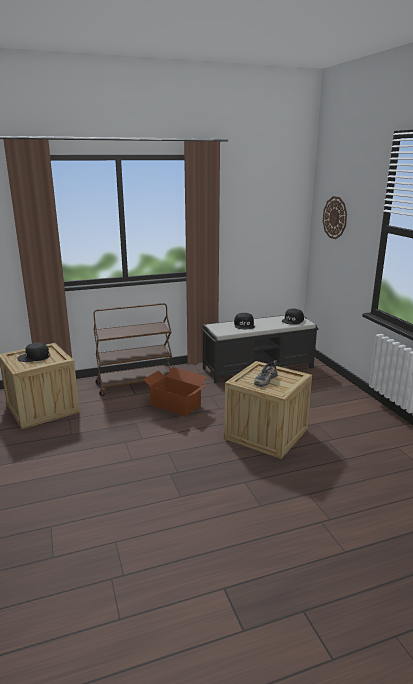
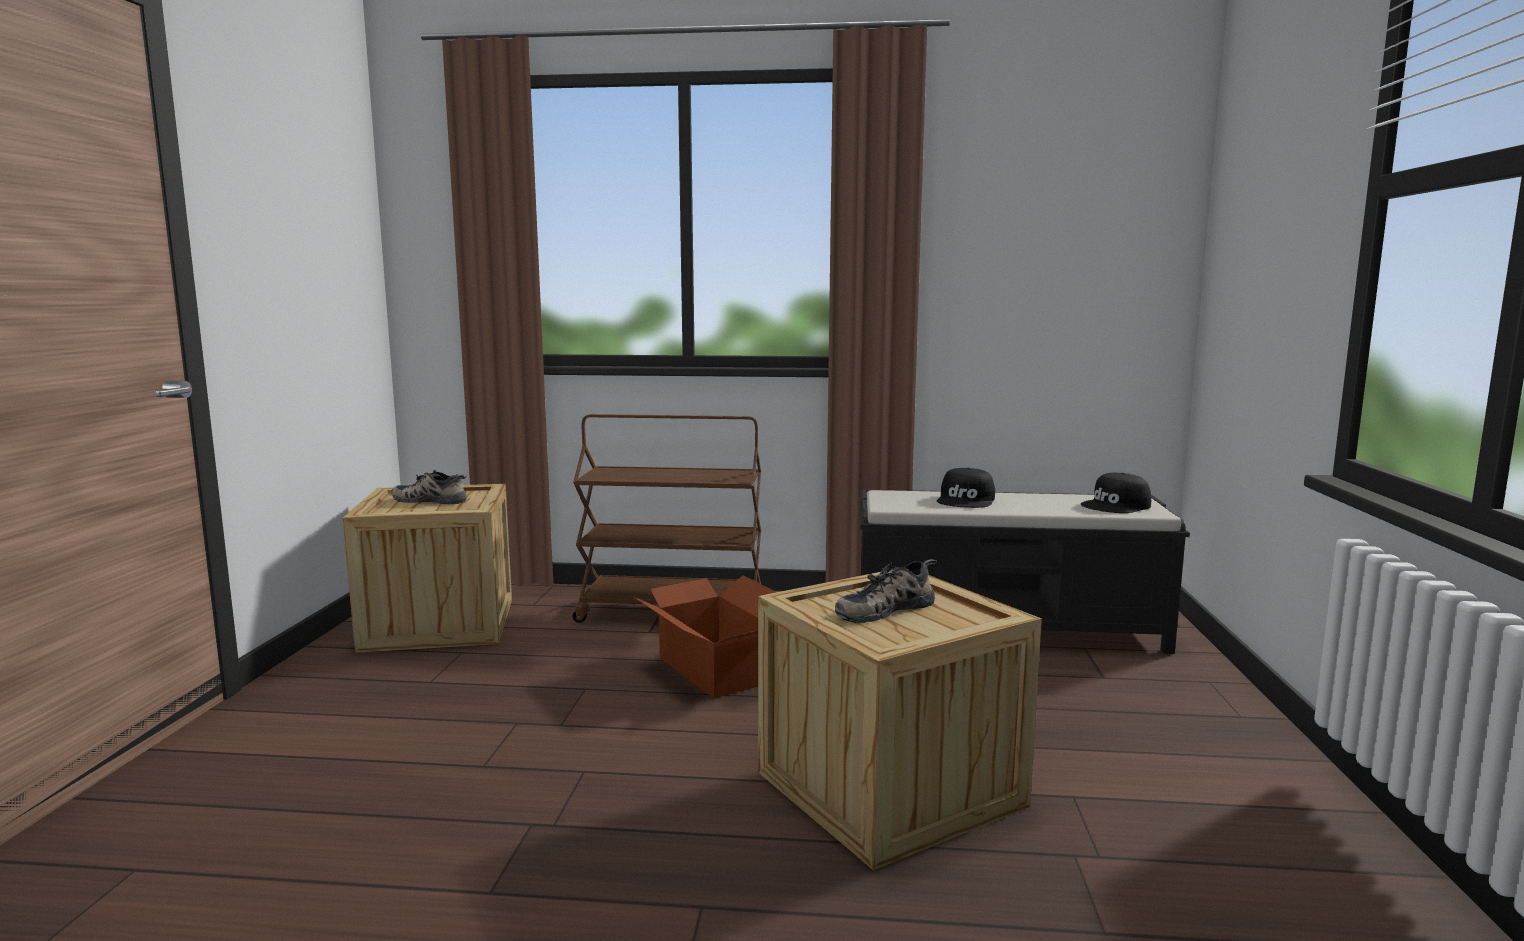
camera: 25 degrees right, 10 degrees down
(34, 357) = (432, 500): black cap -> shoe
(335, 217) = (1255, 209): wall clock -> none

